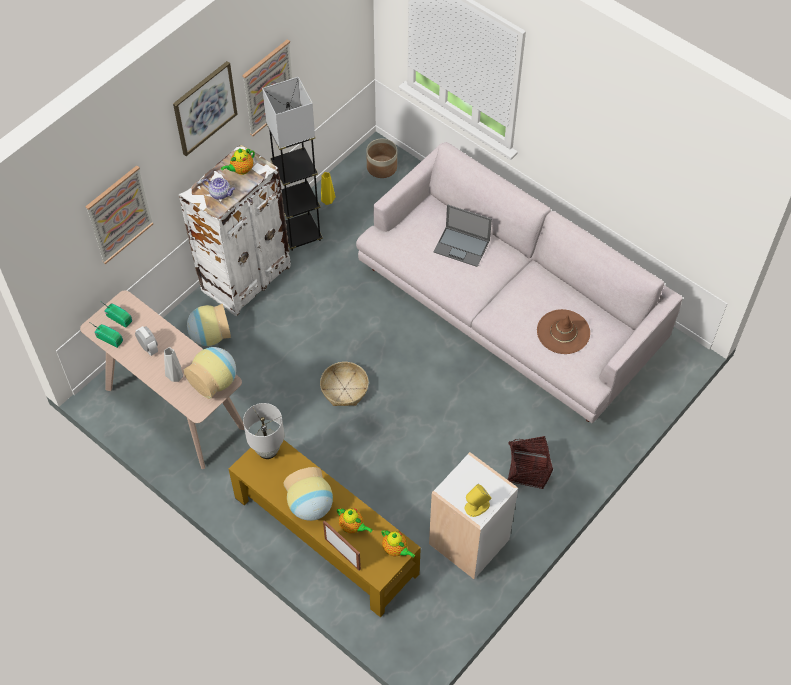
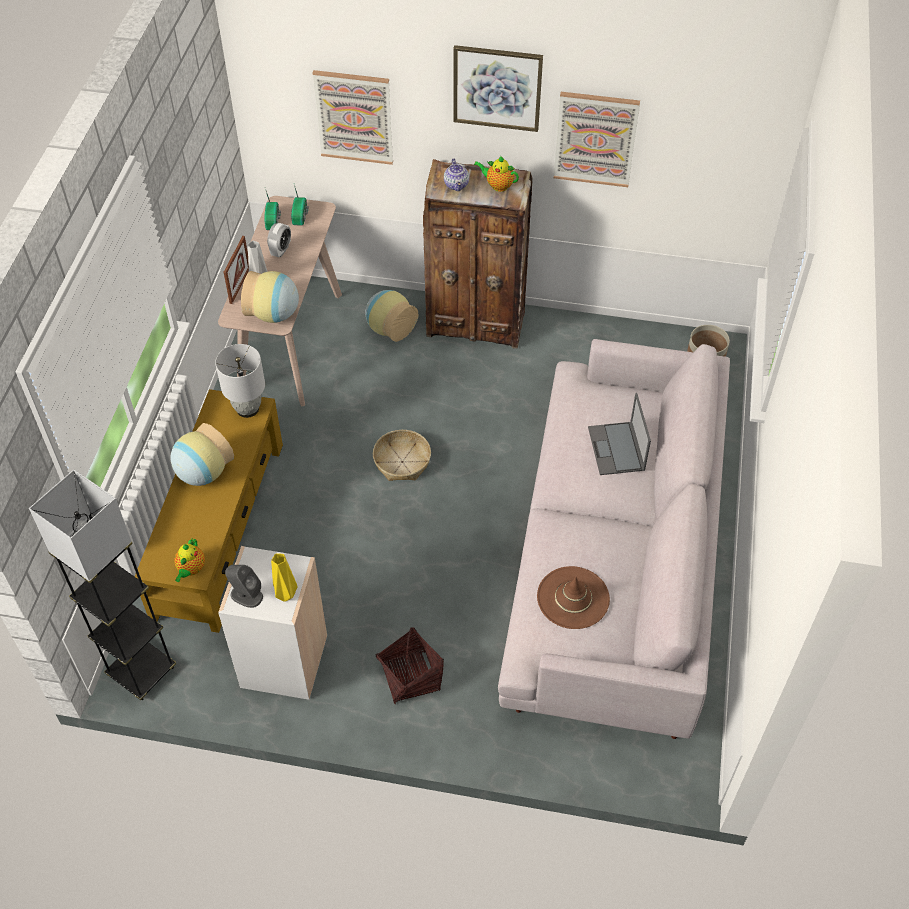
camera: 60 degrees right, 5 degrees down
(246, 278) = (476, 322): white cabinet -> brown cabinet
(300, 234) = (563, 337): grey floor lamp -> grey floor lamp (142, 671)
(327, 201) = (622, 338): yellow vase -> yellow vase (286, 593)
(342, 553) = (161, 525): picture frame -> picture frame (240, 285)
(353, 527) = (198, 519): teapot -> none
(476, 506) = (246, 595): yellow speaker -> grey speaker

